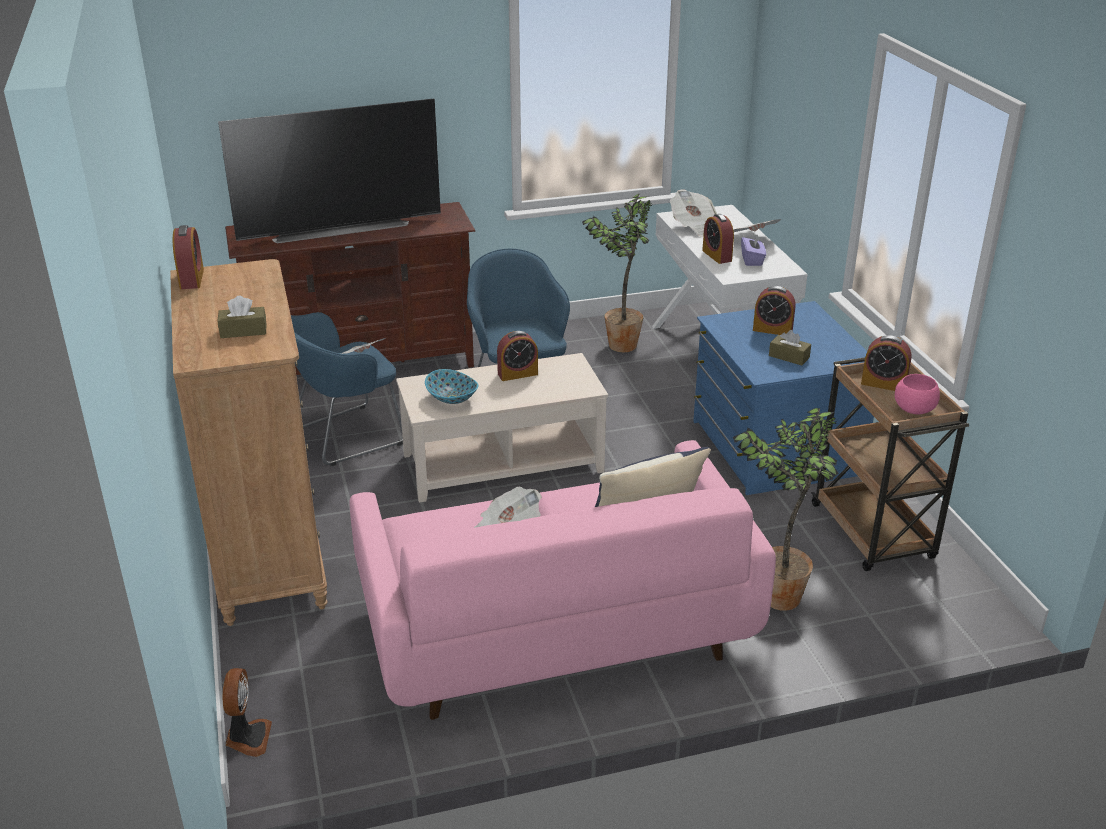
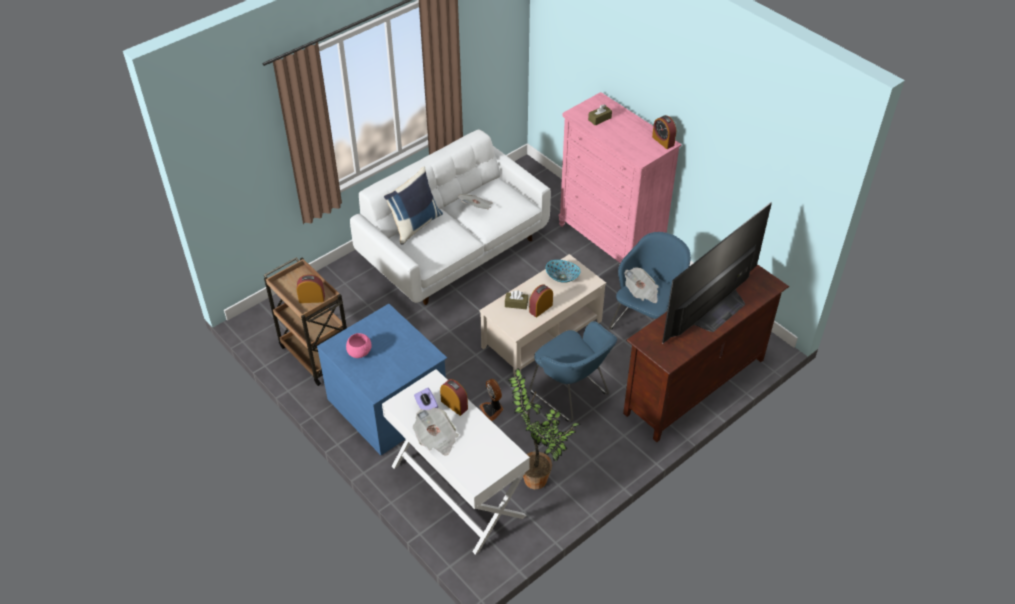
camera: 155 degrees right, 15 degrees up
(247, 738) = (541, 172): fan -> fan (492, 410)
(267, 555) = (610, 240): brown dresser -> pink dresser
(554, 627) = (454, 249): pink sofa -> white sofa
(694, 227) = (488, 443): newspaper -> none
(772, 330) = (393, 358): alarm clock -> none
(777, 594) = (358, 299): potted plant -> none
(789, 357) = (375, 334): brown tissue box -> brown tissue box (516, 304)
(913, 410) = (293, 282): pink bowl -> pink bowl (360, 353)

